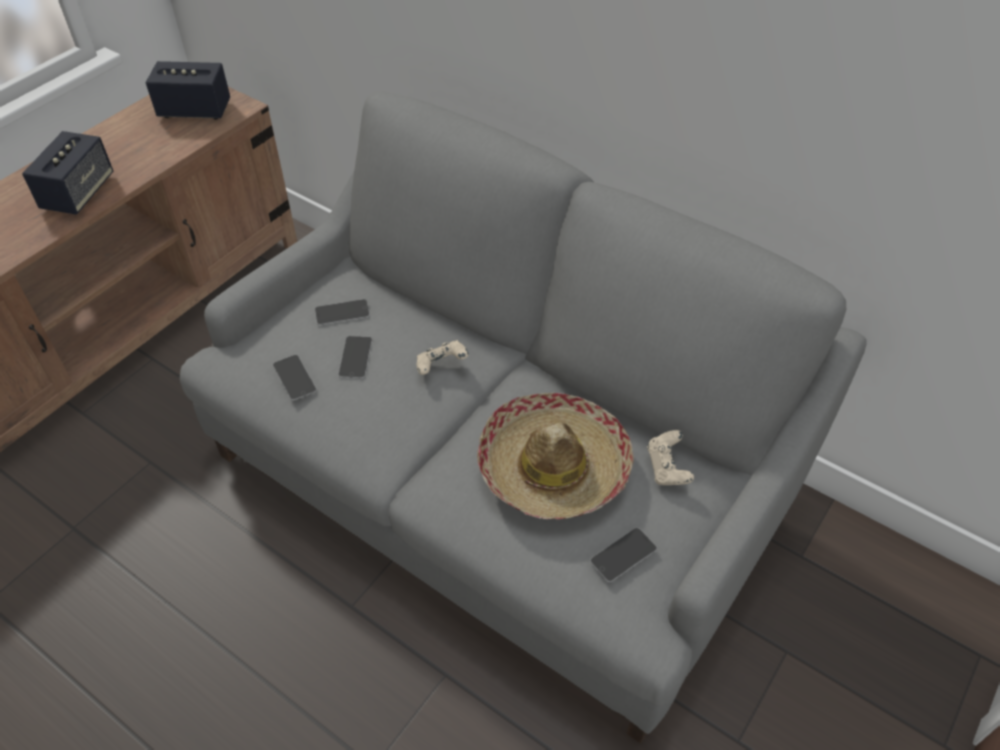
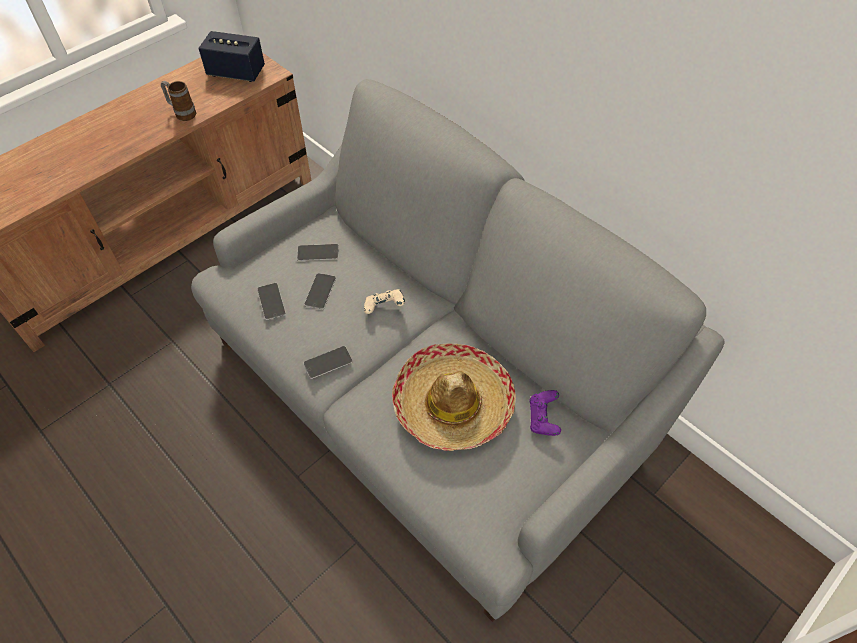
camera: 10 degrees right, 5 degrees up
(78, 193) = (137, 132): speaker -> none
(135, 165) = (182, 113): none -> mug
(623, 555) = (491, 485): phone -> phone (328, 362)
(667, 468) = (543, 419): beige game controller -> purple game controller

